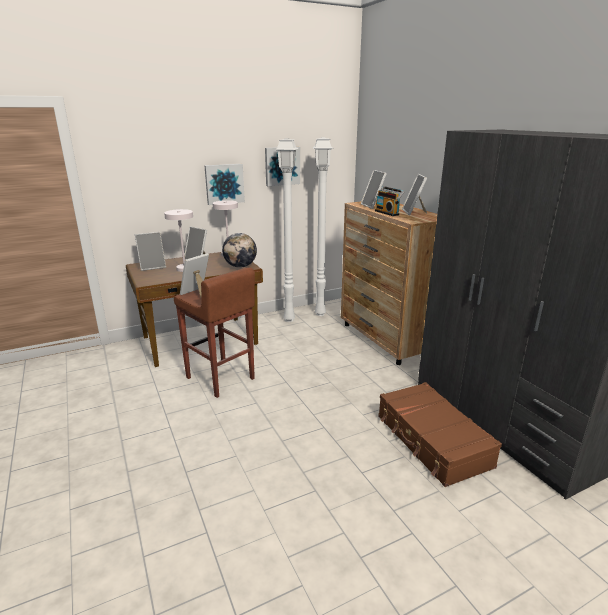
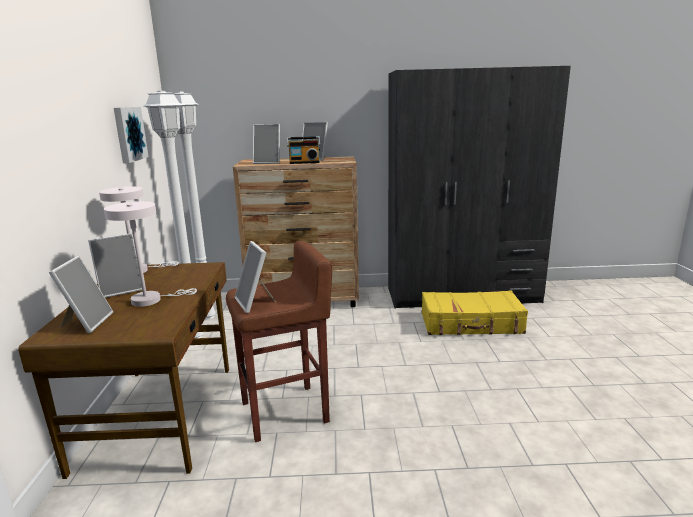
camera: 65 degrees left, 5 degrees down
(224, 184) = (91, 164): picture -> none
(240, 266) = (198, 270): globe -> none
(432, 441) = (471, 324): brown suitcase -> yellow suitcase

